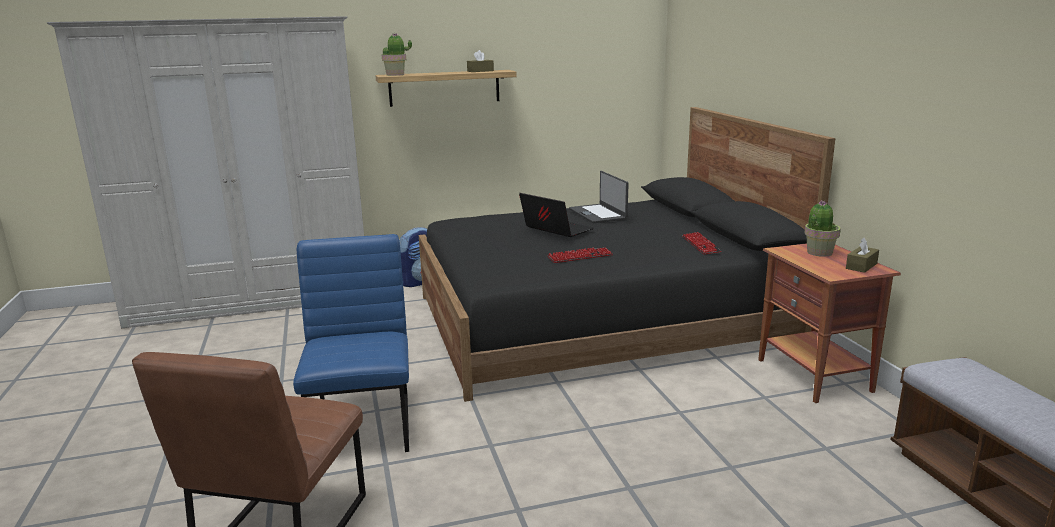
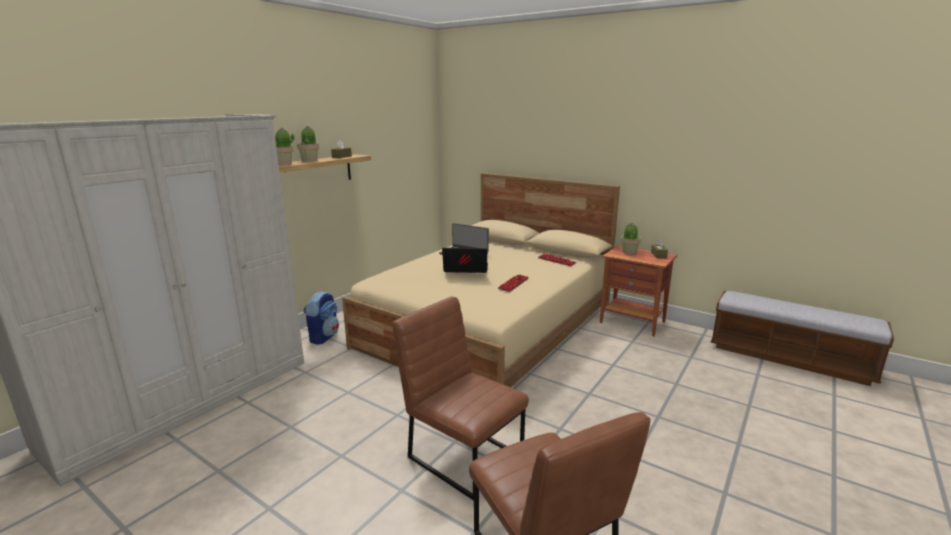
camera: 40 degrees left, 0 degrees up
(364, 424) = (463, 455): blue chair -> brown chair
(433, 73) = (310, 160): none -> potted plant
(600, 320) = (490, 326): black bed -> beige bed

